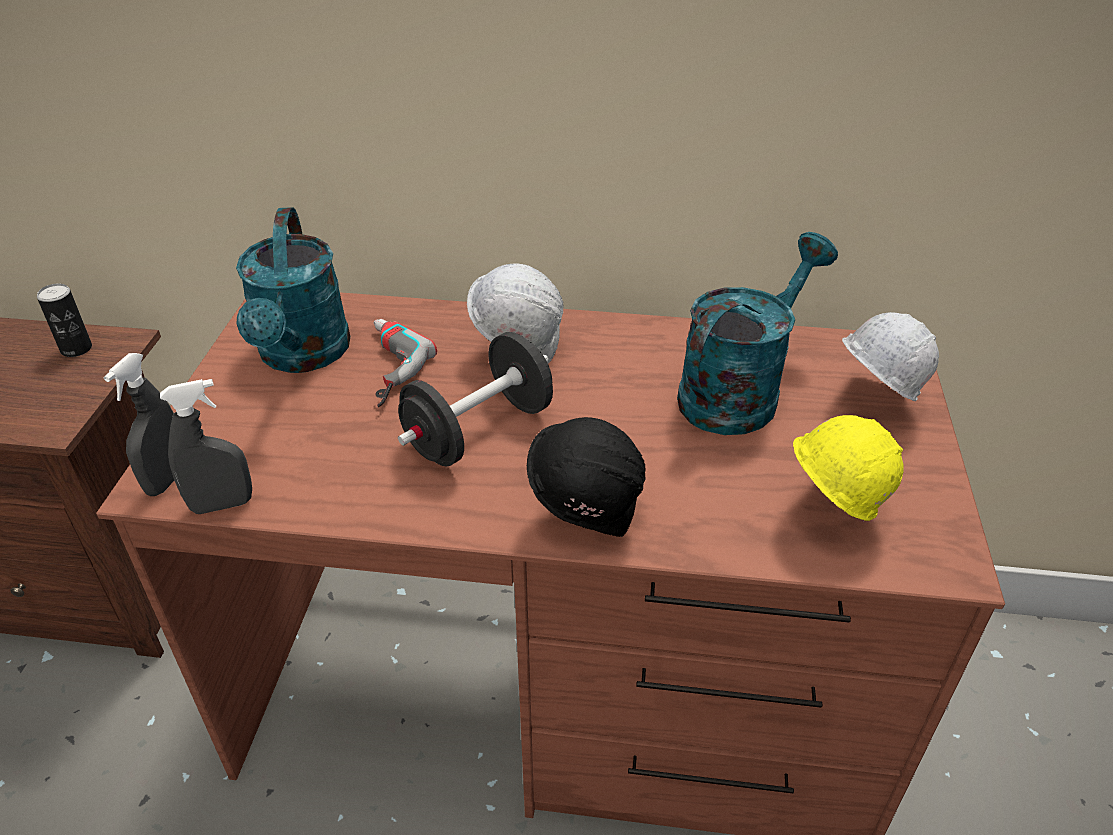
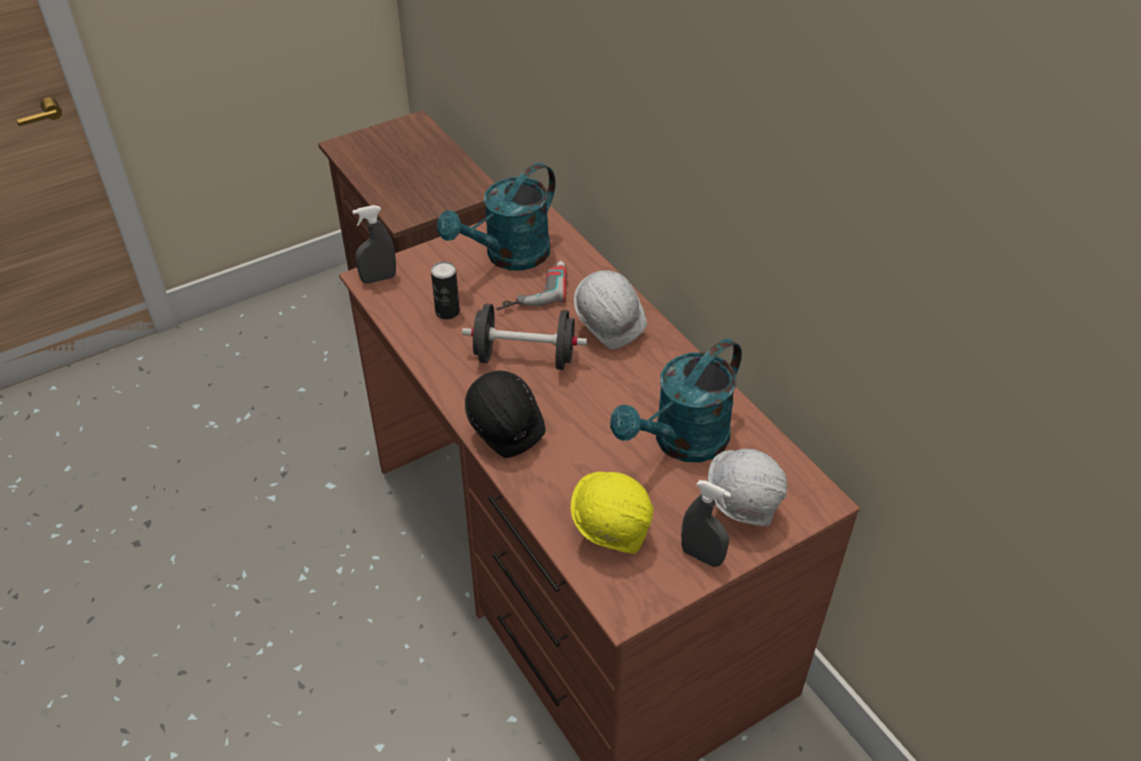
camera: 50 degrees right, 5 degrees up
(76, 349) = (458, 179): can -> can (447, 312)
(222, 505) = (381, 307): grey spray bottle -> grey spray bottle (701, 556)
(738, 391) = (681, 443): turquoise watering can -> turquoise watering can turned 135 degrees clockwise

